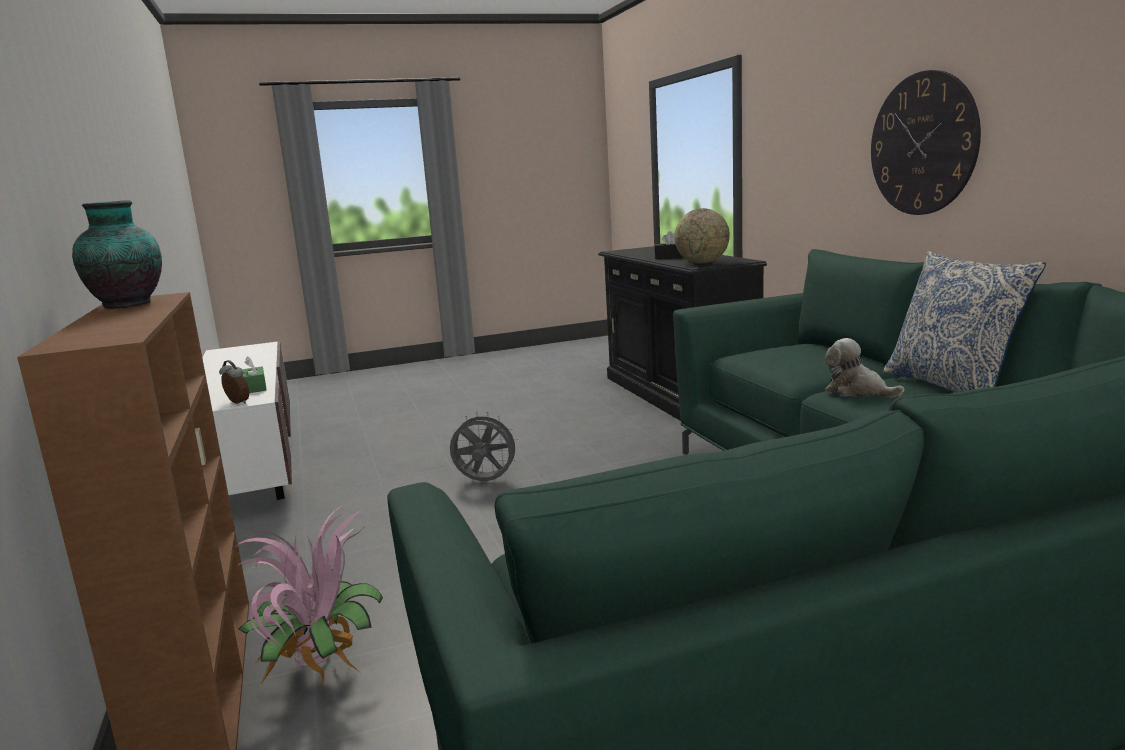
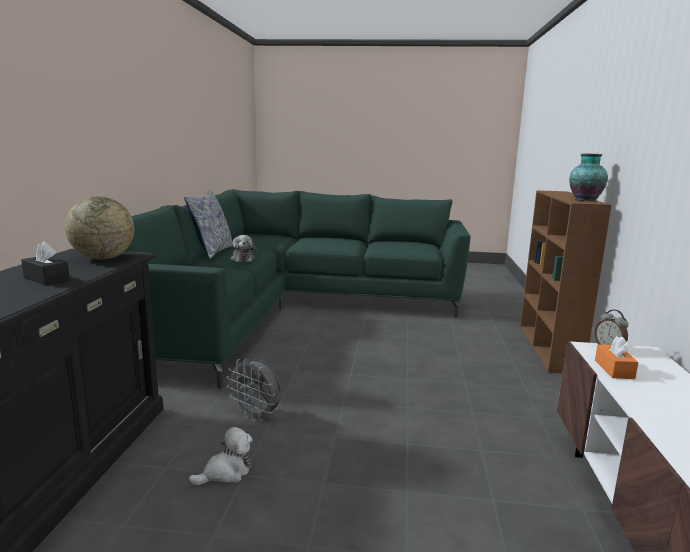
camera: 155 degrees left, 0 degrees up
(255, 387) = (614, 369): green tissue box -> orange tissue box
(319, 675) = (500, 340): potted plant -> none
(485, 482) = (388, 412): grey fan -> grey fan (256, 415)
(575, 421) = (226, 472): none -> plush toy
(923, 144) = (119, 139): wall clock -> none

